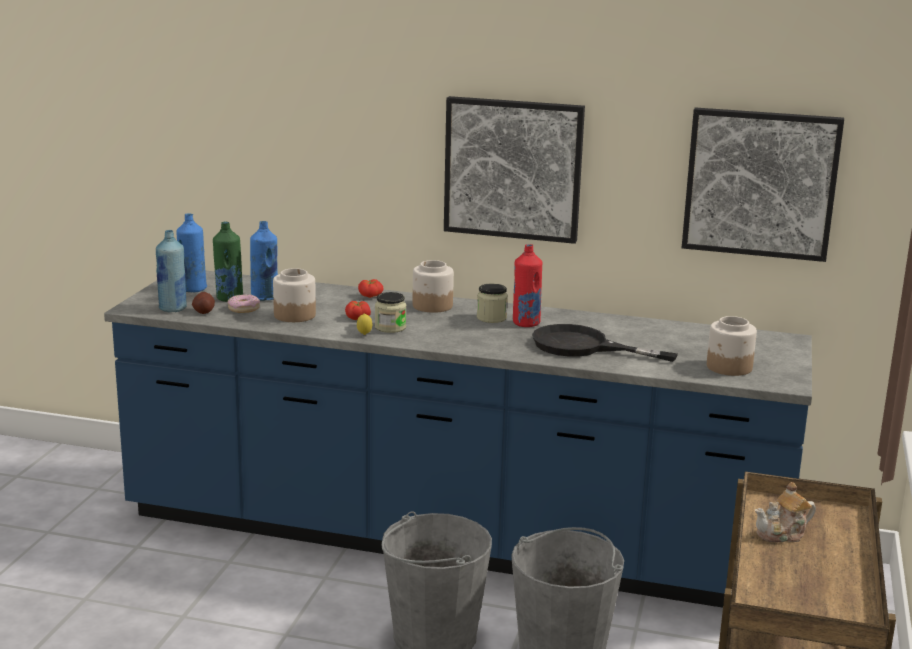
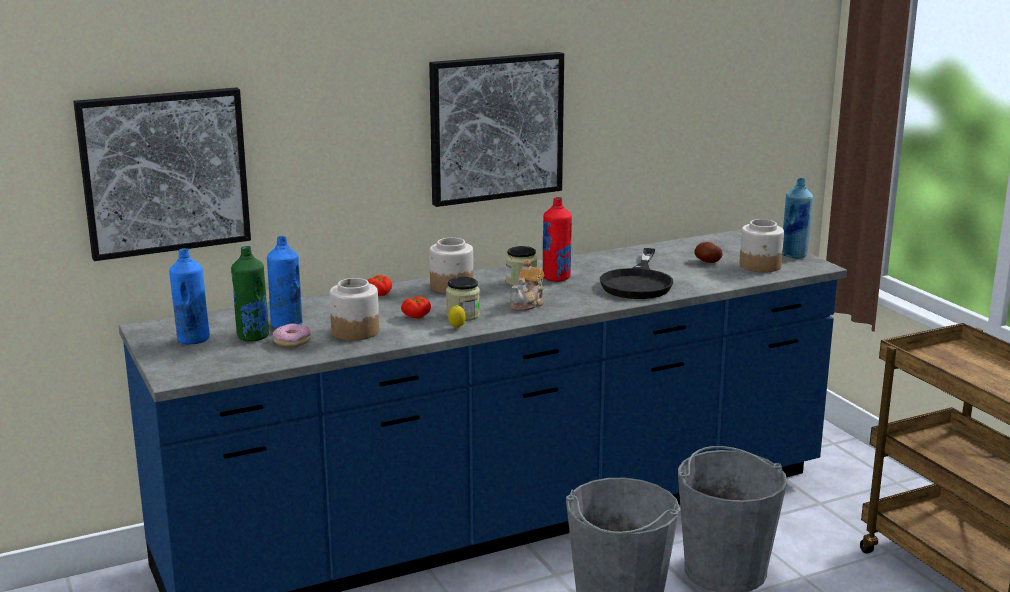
camera: 40 degrees left, 0 degrees up
(172, 308) = (220, 364): blue bottle -> blue bottle (794, 255)
(203, 311) = (259, 356): potato -> potato (707, 261)
(583, 347) = (638, 282): black frying pan -> black frying pan turned 60 degrees counterclockwise
(760, 183) = (705, 101): picture -> picture (164, 172)
(783, 534) = (962, 376): teapot -> teapot (528, 304)

